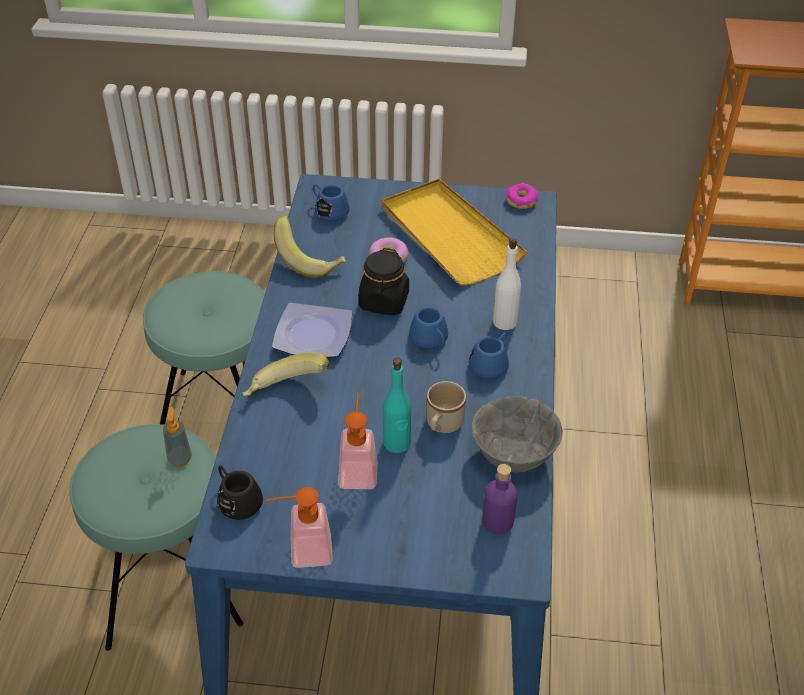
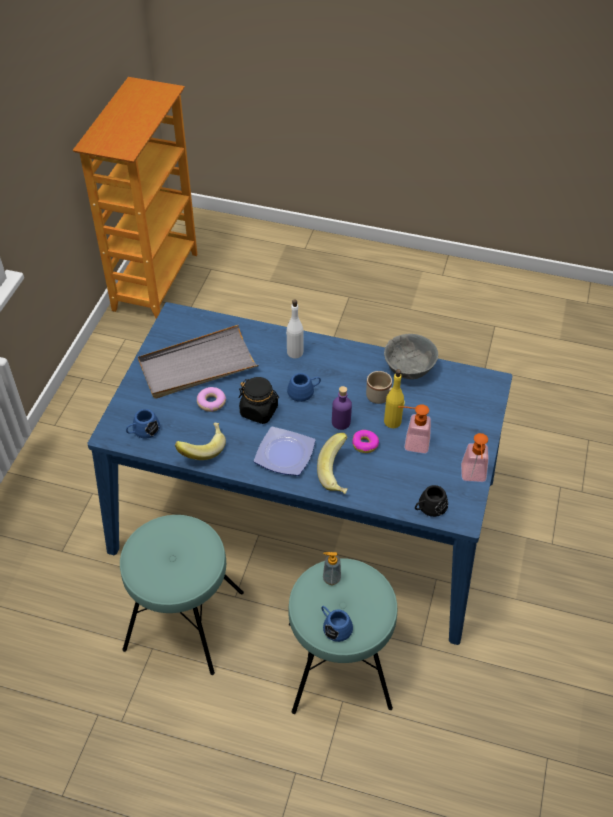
camera: 80 degrees left, 5 degrees up
(397, 443) = (393, 422): turquoise bottle -> yellow bottle
(449, 236) = (197, 366): yellow tray -> grey tray
(491, 363) = (332, 366): blue mug -> blue mug (334, 626)
(498, 522) = (458, 385): purple bottle -> purple bottle (341, 422)
(521, 201) = (170, 321): donut -> donut (365, 444)

